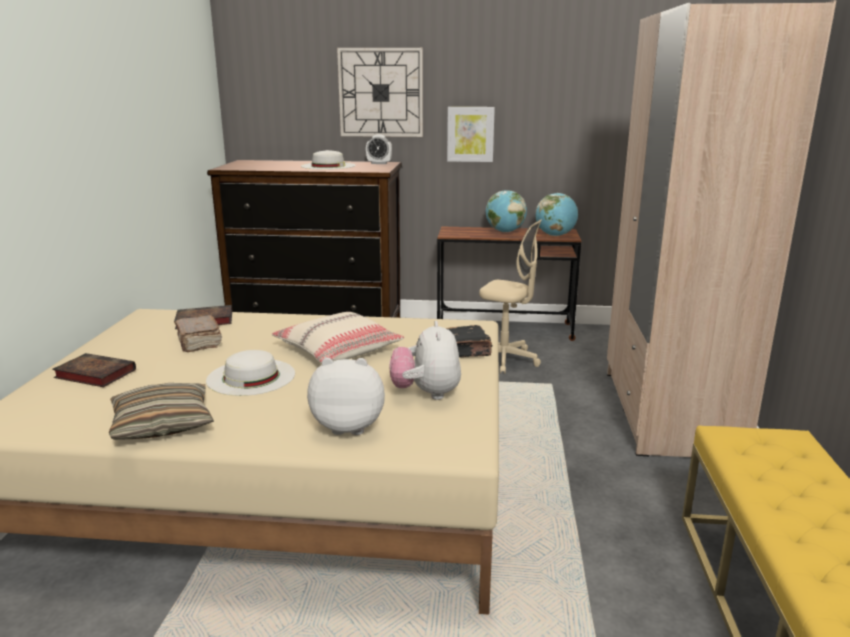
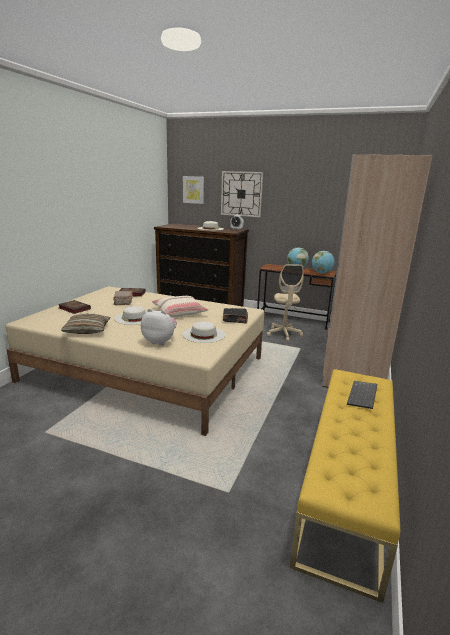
camera: 15 degrees right, 0 degrees up
(426, 393) = (203, 334): plush toy -> white hat
(470, 134) = (284, 217): picture -> picture (193, 189)
(505, 360) = (284, 334): beige office chair -> beige office chair turned 45 degrees clockwise
(796, 474) = (363, 396): none -> keyboard

